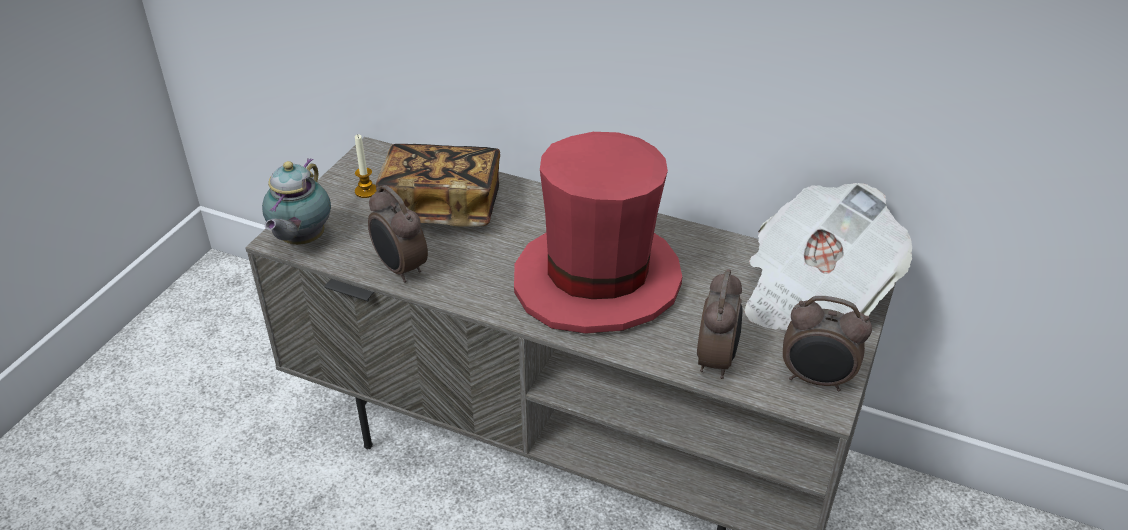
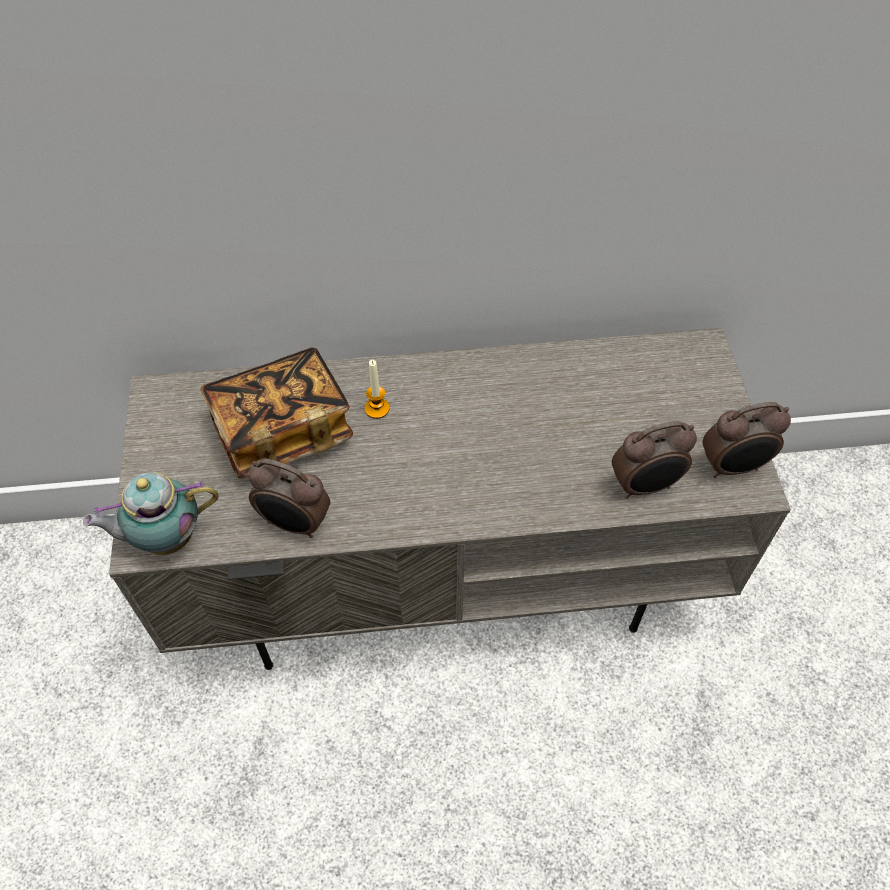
camera: 30 degrees left, 15 degrees up
(301, 241) = (165, 538): teapot -> teapot turned 90 degrees clockwise
(366, 191) = (187, 445): candle -> candle (377, 408)
(597, 281) = (488, 449): red hat -> none
(717, 360) = (645, 486): alarm clock -> alarm clock turned 90 degrees clockwise
(813, 294) = (673, 378): newspaper -> none

